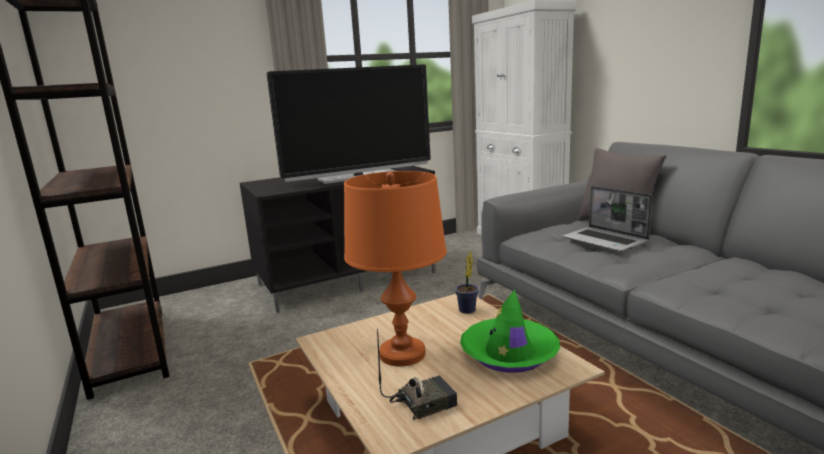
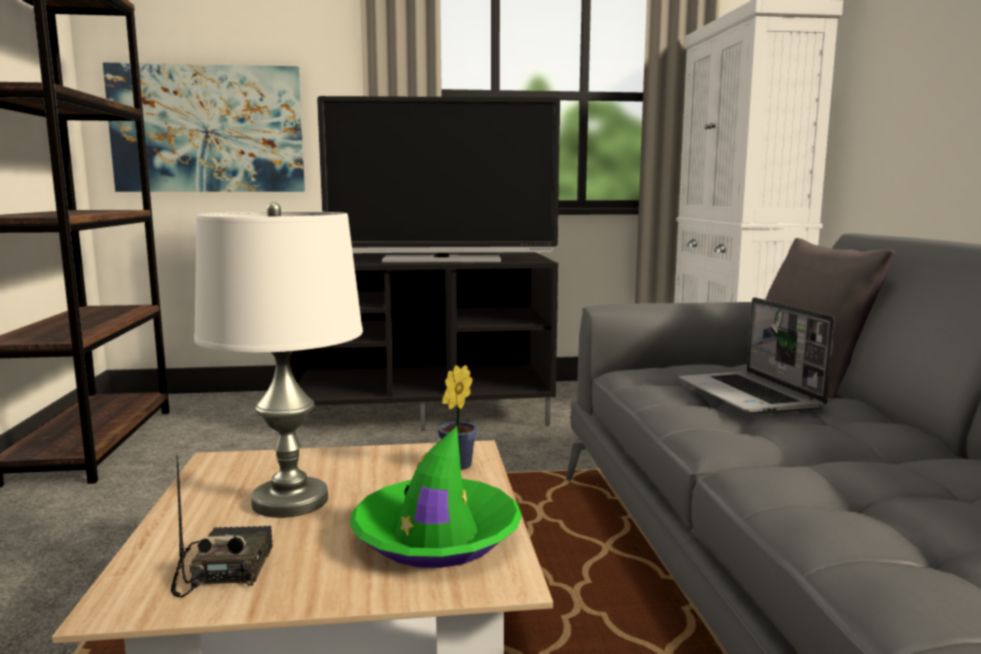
camera: 20 degrees right, 5 degrees down
(152, 95) = (208, 129): none -> picture
(402, 354) = (290, 501): orange table lamp -> white table lamp
(423, 402) = (224, 570): radio -> radio turned 90 degrees counterclockwise

